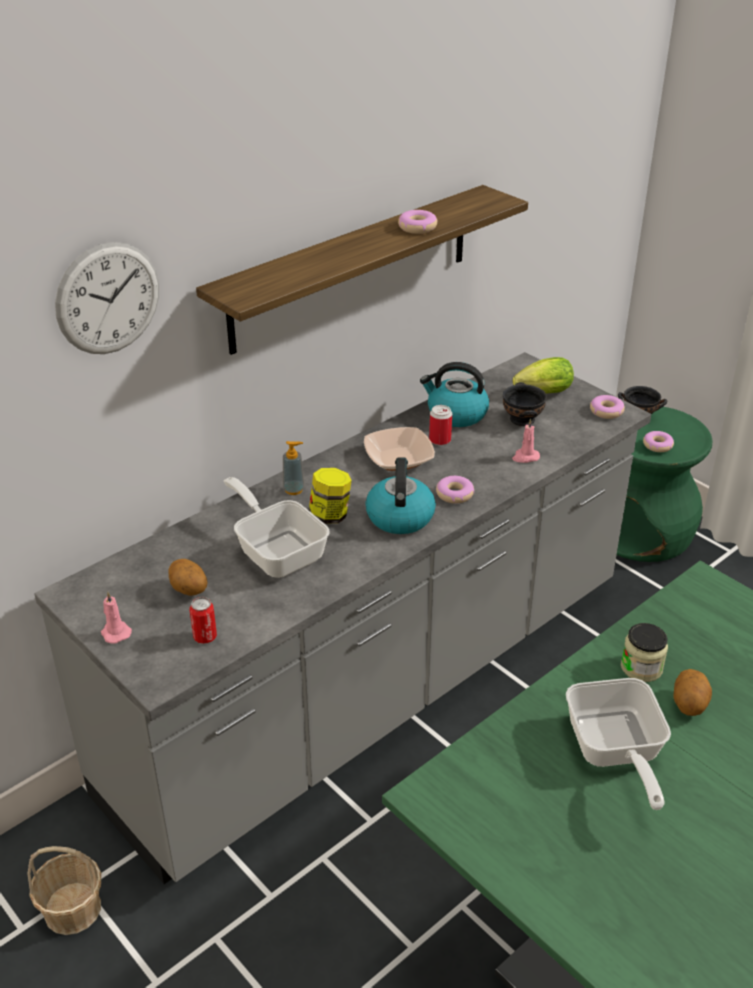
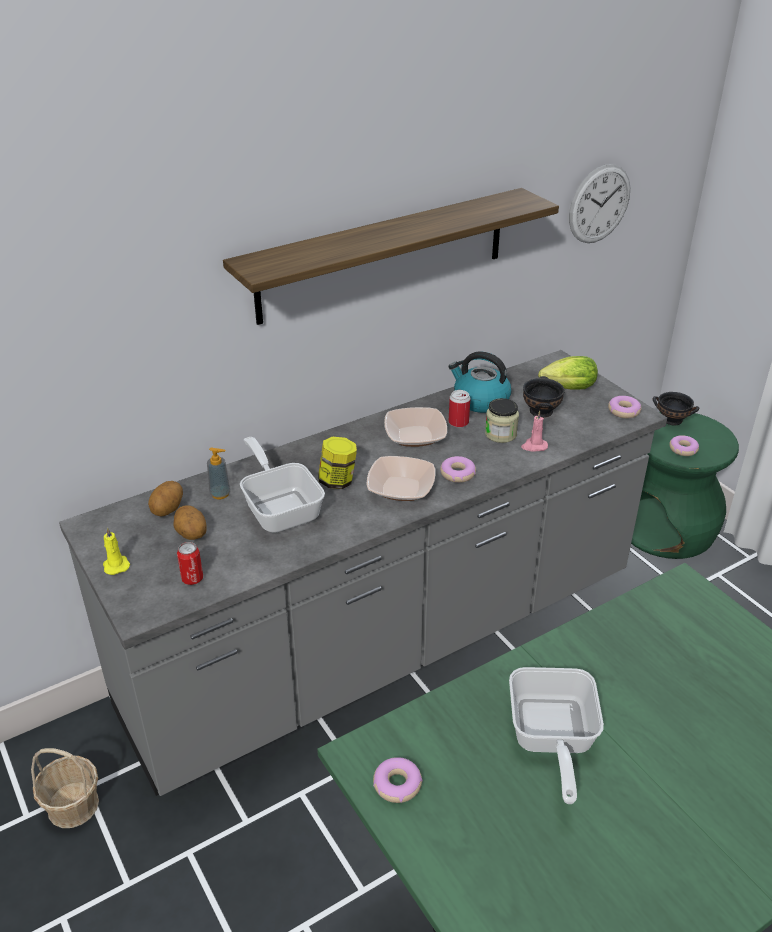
camera: 10 degrees right, 0 degrees up
(108, 299) = (134, 262): wall clock -> wall clock (599, 204)
(115, 632) = (116, 565): pink candle -> yellow candle
(294, 489) = (312, 454): soap dispenser -> soap dispenser (220, 494)
(399, 516) = (401, 488): kettle -> bowl
(417, 228) = (444, 221): donut -> donut (397, 784)
(641, 667) = (599, 660): jar -> jar (500, 434)
(689, 705) = (637, 702): potato -> potato (168, 510)

